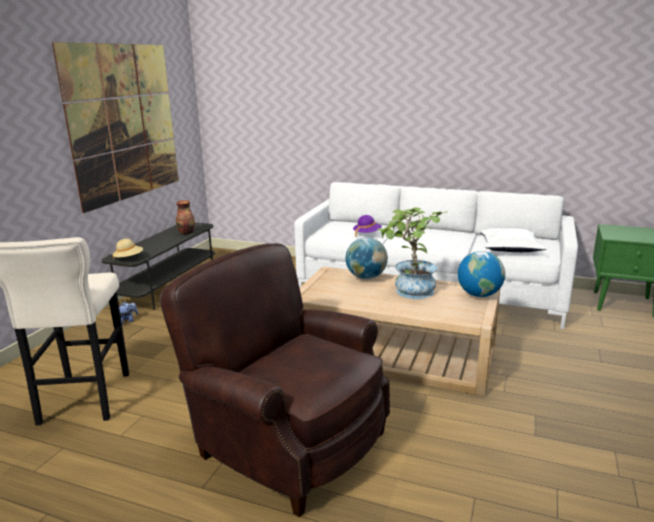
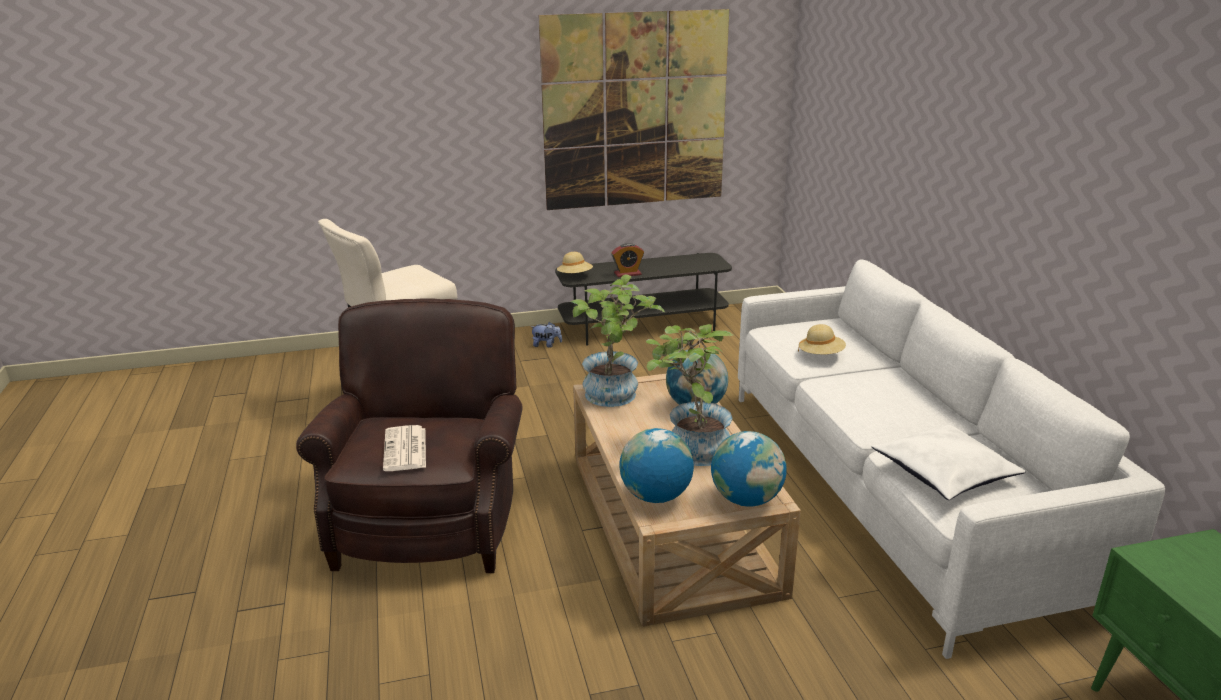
camera: 55 degrees right, 5 degrees up
(161, 246) = (627, 274): none -> alarm clock
(187, 233) = (682, 268): vase -> none
(323, 367) = (405, 450): none -> newspaper
(324, 293) = (615, 398): none -> potted plant
(367, 234) = (821, 355): purple hat -> beige hat
(453, 314) = (655, 496): none -> globe

